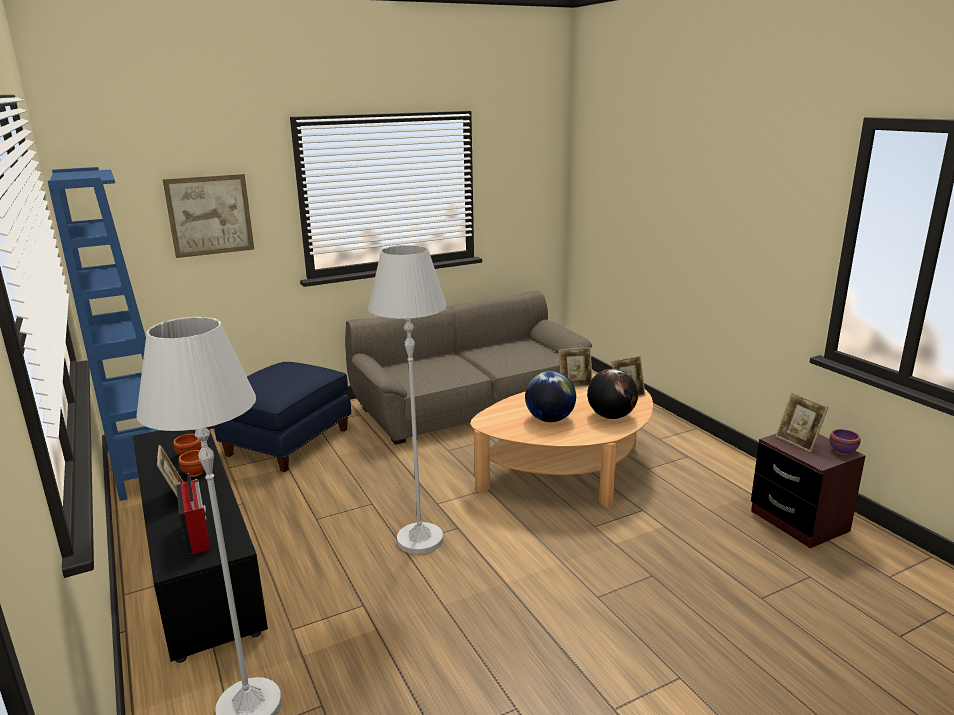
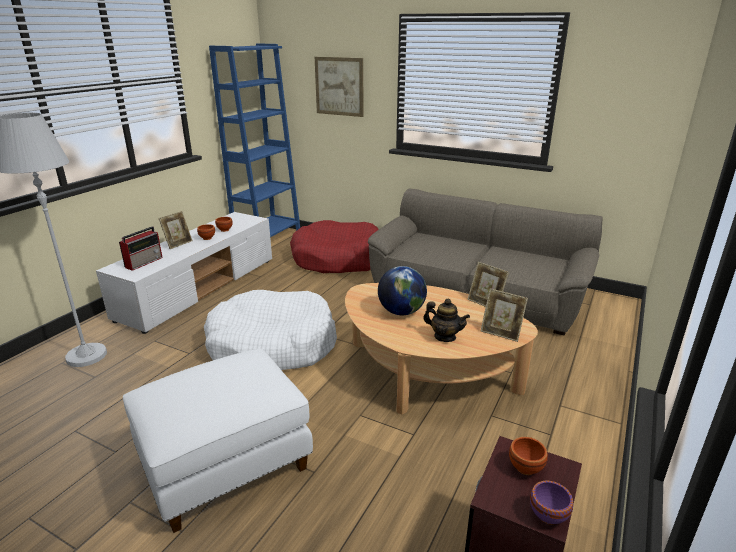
camera: 55 degrees right, 5 degrees up
(197, 557) = (200, 288): black tv stand -> white tv stand
(287, 442) = (338, 259): blue ottoman -> red dog bed
(420, 539) = (272, 345): white floor lamp -> white dog bed
(606, 627) = (225, 466): none -> white ottoman
(611, 416) = (445, 337): globe -> teapot
(798, 442) = (526, 468): picture frame -> brown bowl

